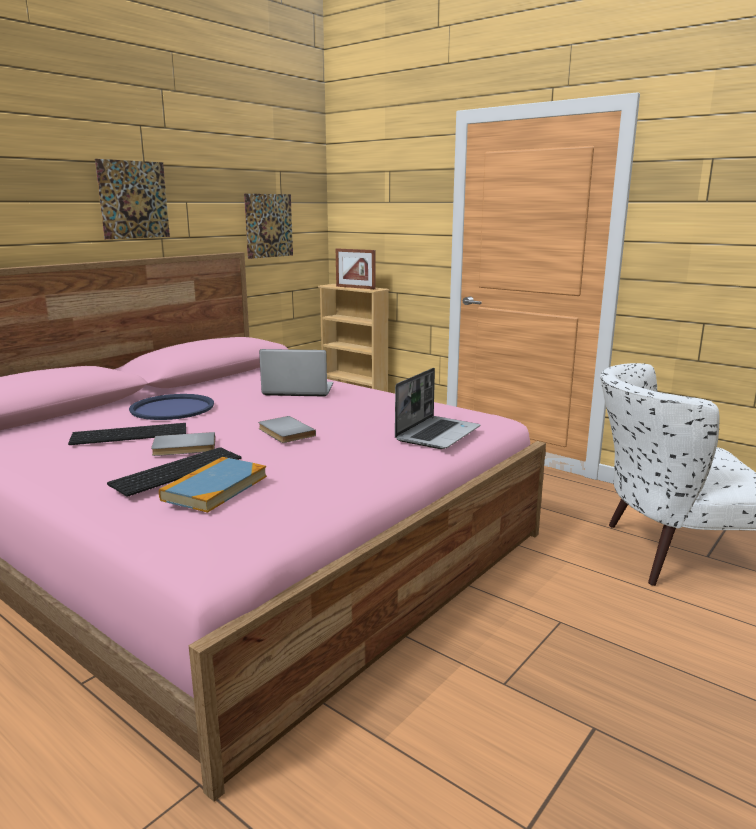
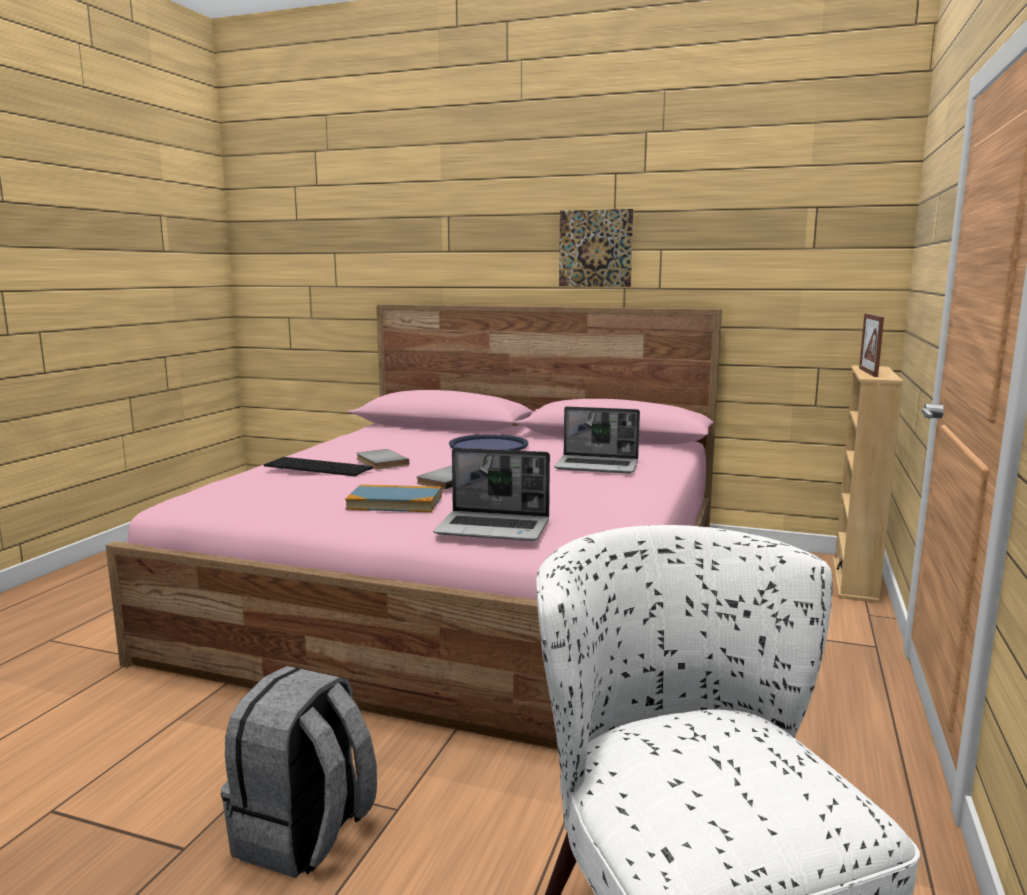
camera: 70 degrees right, 5 degrees down
(131, 434) = (407, 447): keyboard -> none
(215, 488) = (282, 479): book -> book (395, 503)
(269, 225) = (782, 278): picture -> none
(297, 390) = (598, 466): laptop -> laptop turned 120 degrees clockwise
(584, 664) = (305, 835): none -> grey backpack

